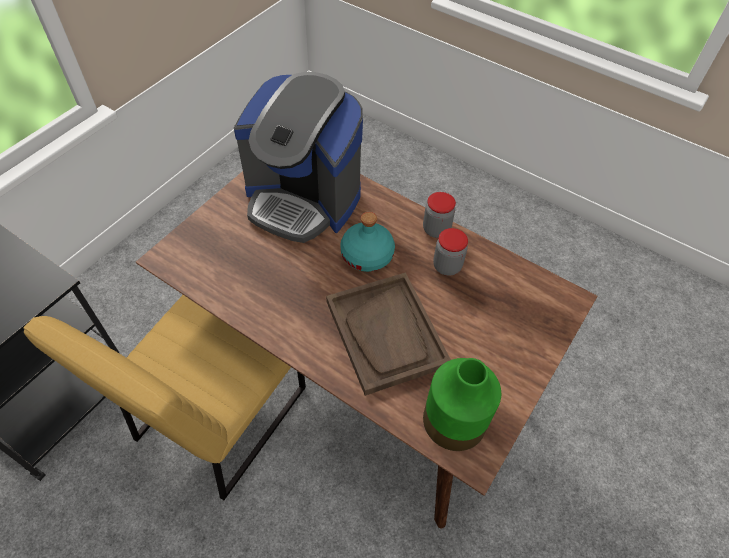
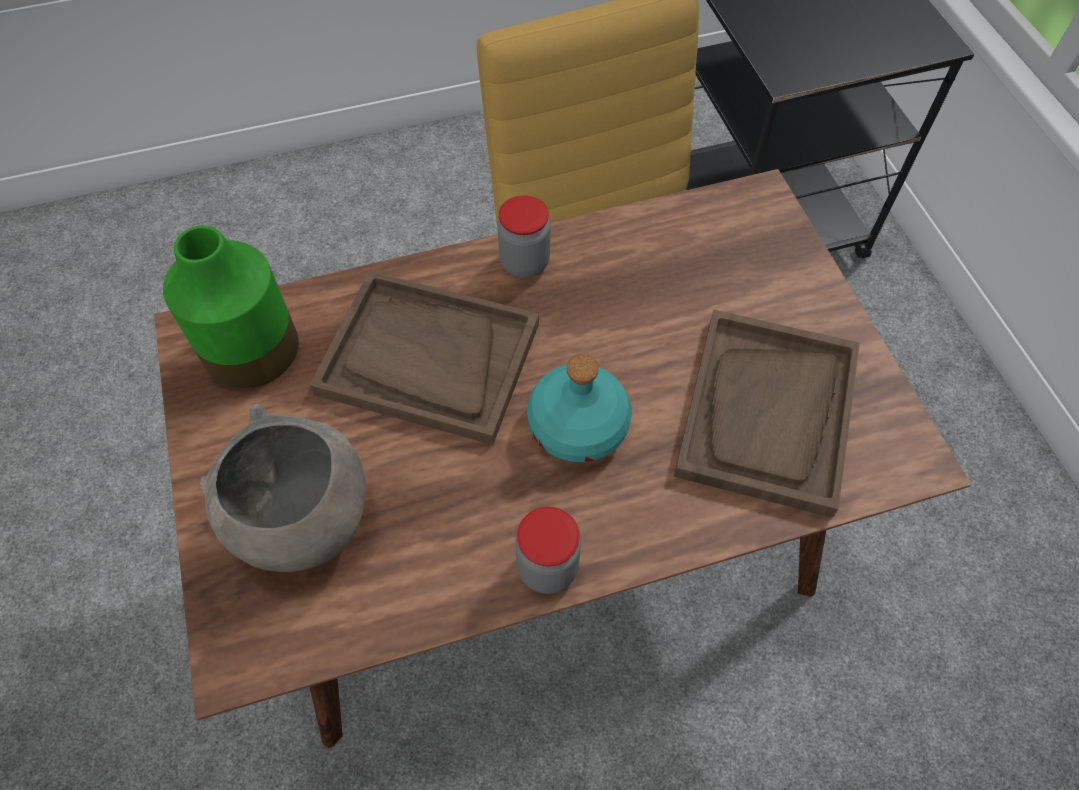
camera: 130 degrees right, 5 degrees up
(303, 199) = (767, 413): coffee machine -> brown tray
(447, 266) = (462, 523): jar -> jar (524, 262)
(504, 320) = (303, 521): none -> grey bowl

